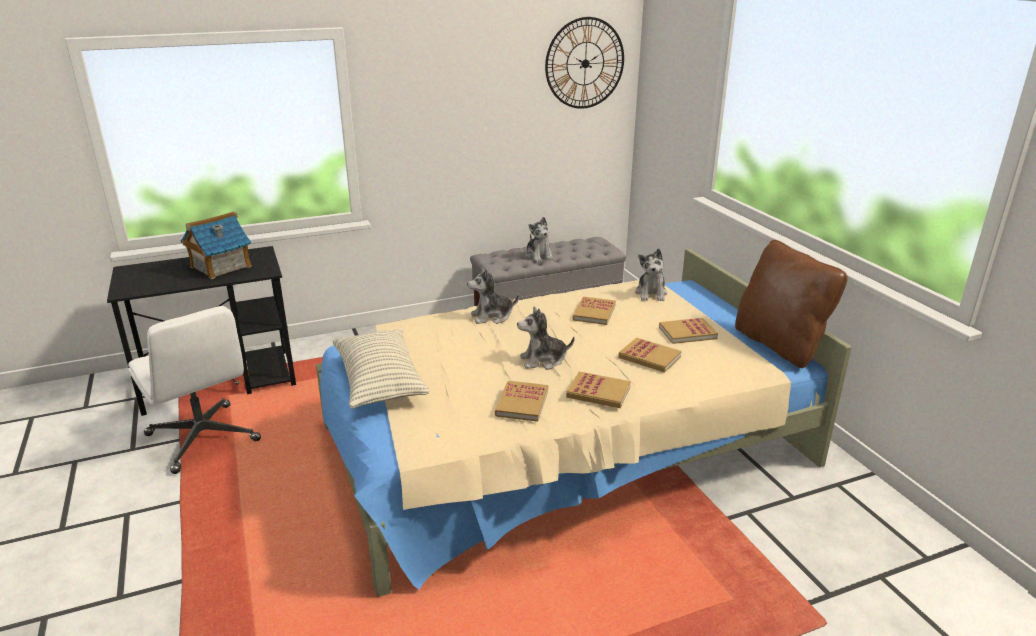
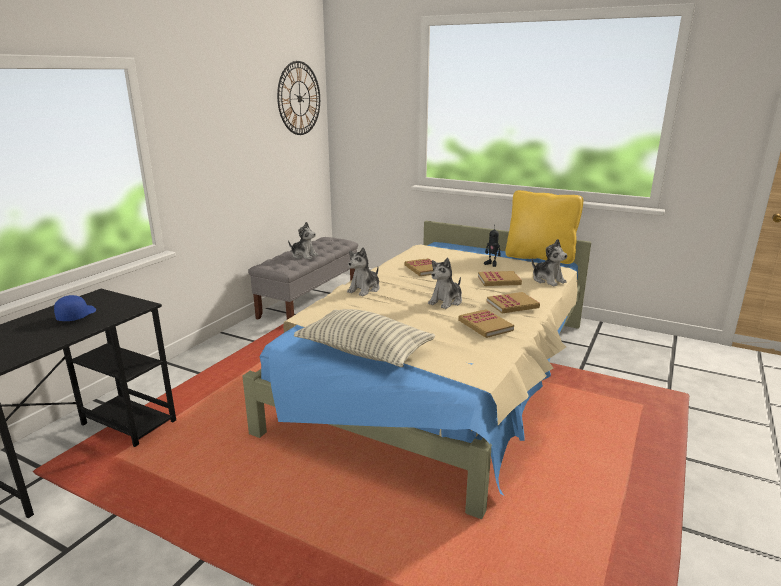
camera: 40 degrees left, 5 degrees down
(204, 438) = (143, 500): white office chair -> none
(220, 267) = (76, 315): toy house -> blue cap
(651, 293) = (433, 251): plush toy -> plush toy (548, 280)
(687, 333) = (491, 264): book -> toy robot
(779, 345) = (540, 257): brown pillow -> yellow pillow

